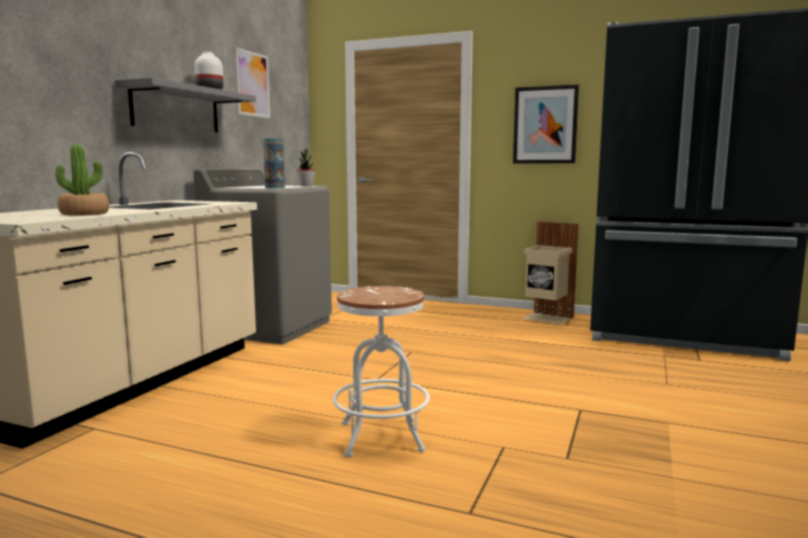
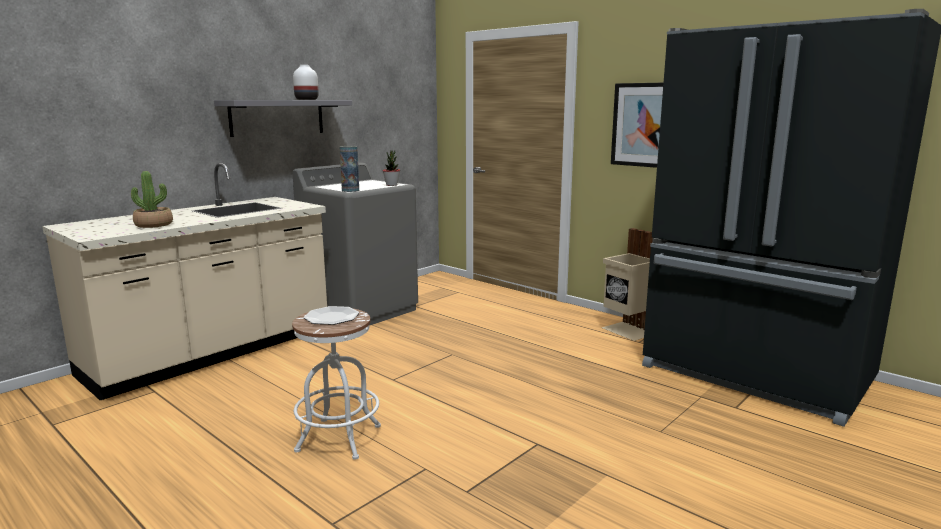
camera: 20 degrees right, 5 degrees up
(252, 84) = (364, 83): picture -> none
(377, 292) = (331, 317): none -> plate

